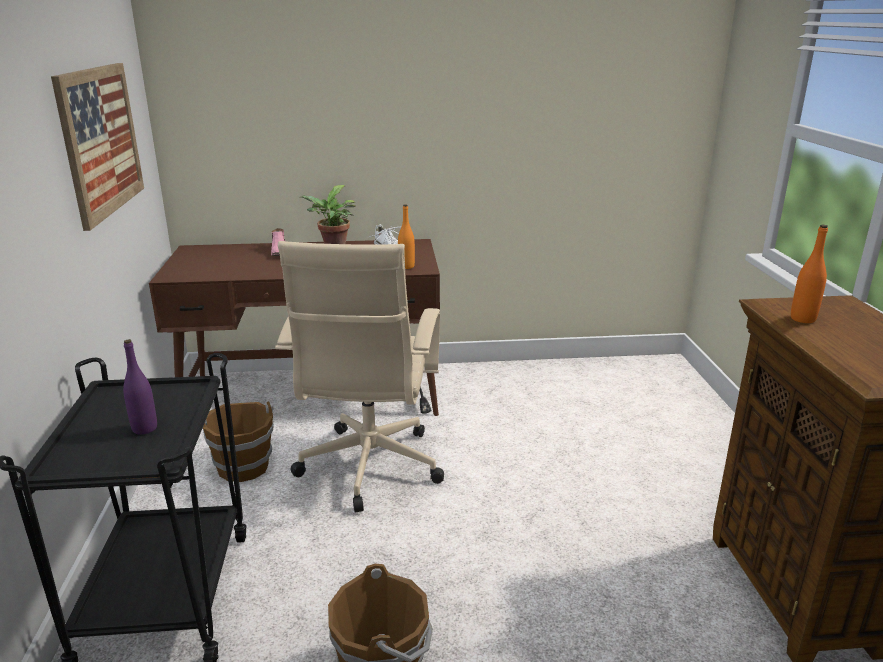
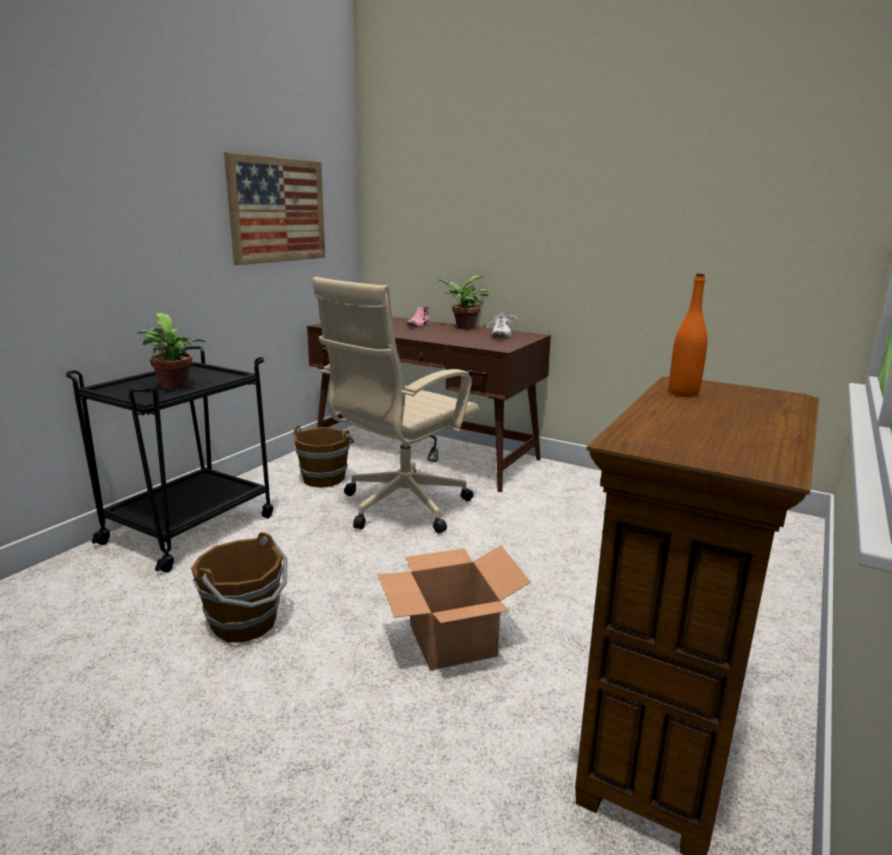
camera: 35 degrees right, 5 degrees down
(145, 428) = (175, 386): purple bottle -> potted plant
(406, 266) = (492, 345): orange bottle -> none
(577, 584) = (453, 641): none -> cardboard box

